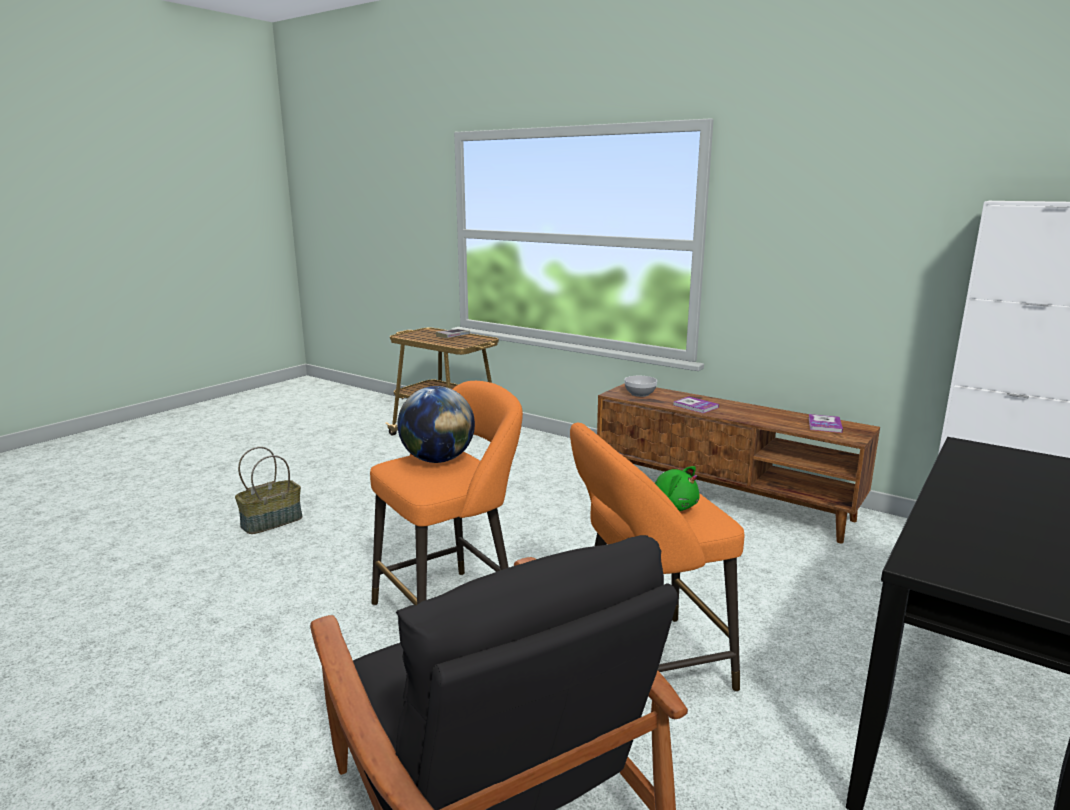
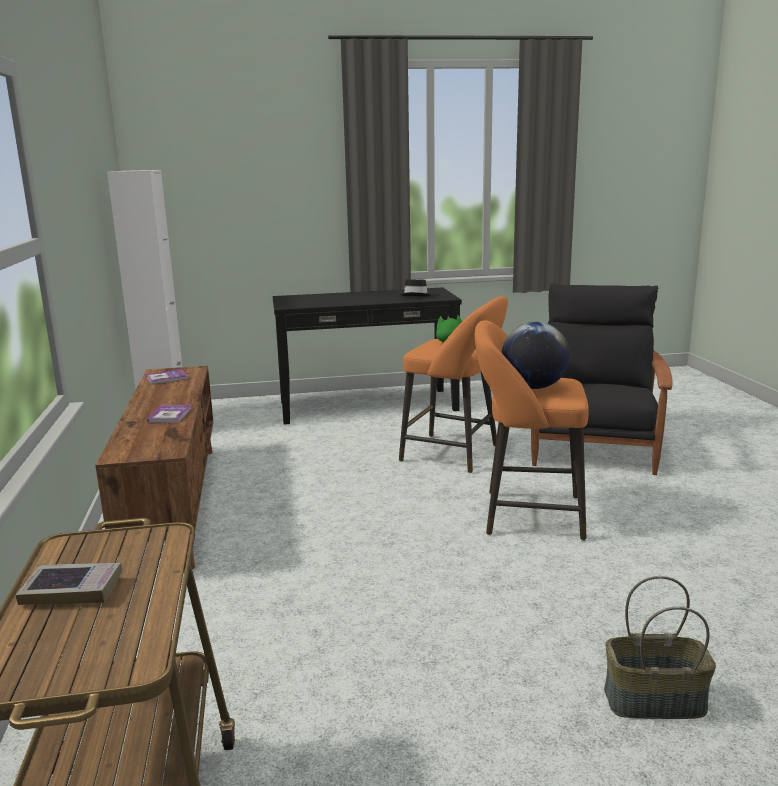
camera: 135 degrees left, 0 degrees up
(640, 394) = (151, 443): bowl -> none
(984, 550) = (416, 296): none -> black hat

